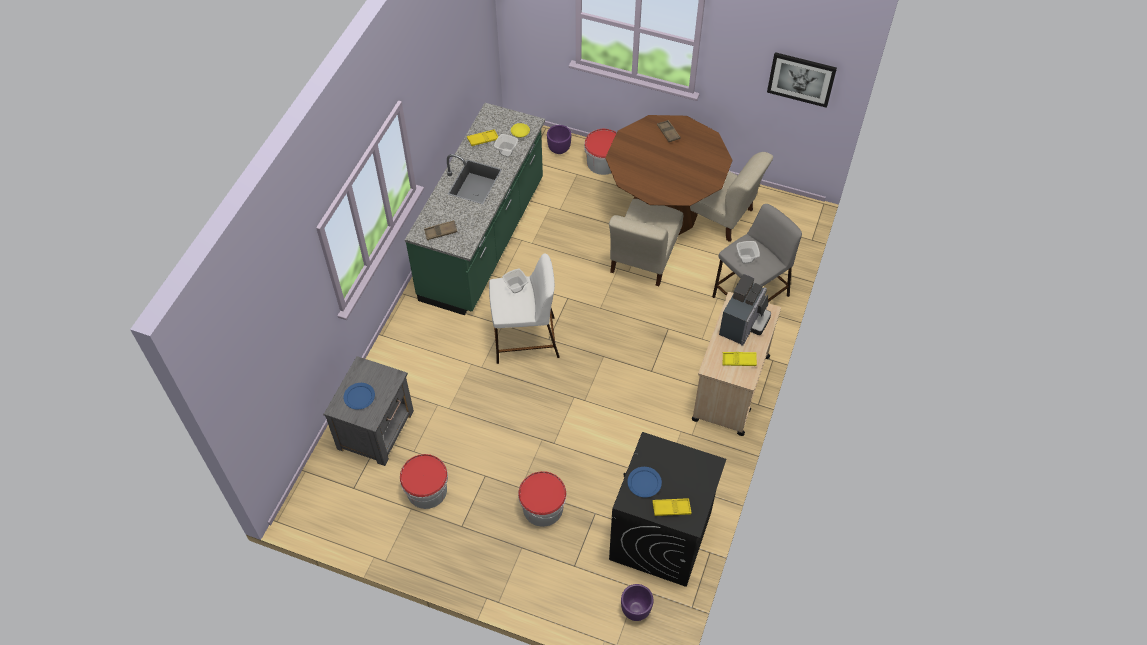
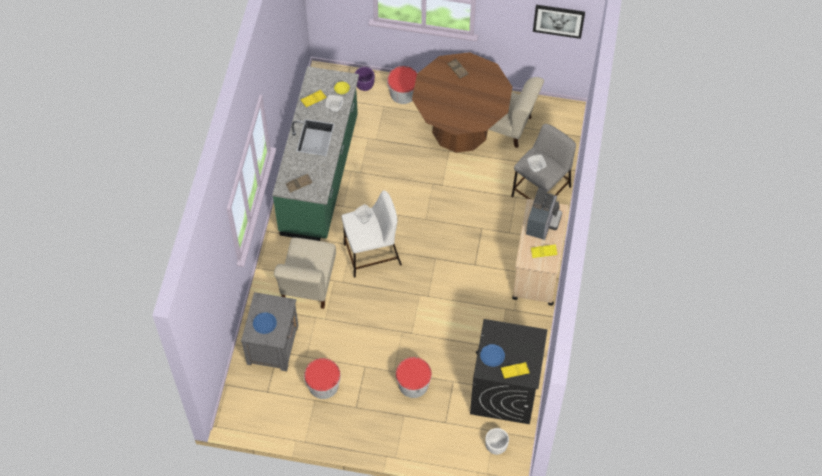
camera: 10 degrees left, 5 degrees up
(635, 610) = (495, 447): purple planter -> white planter
(643, 258) = (451, 172): beige chair -> beige chair (307, 284)

